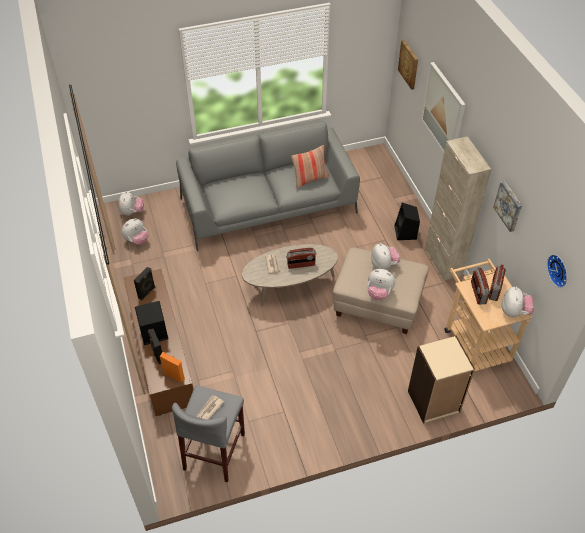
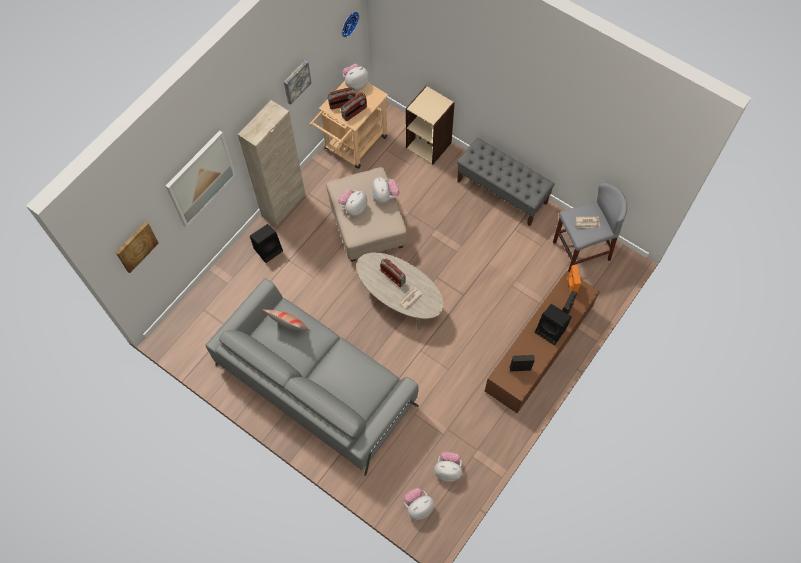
camera: 125 degrees left, 15 degrees up
(331, 429) = (502, 192): none -> grey bench

